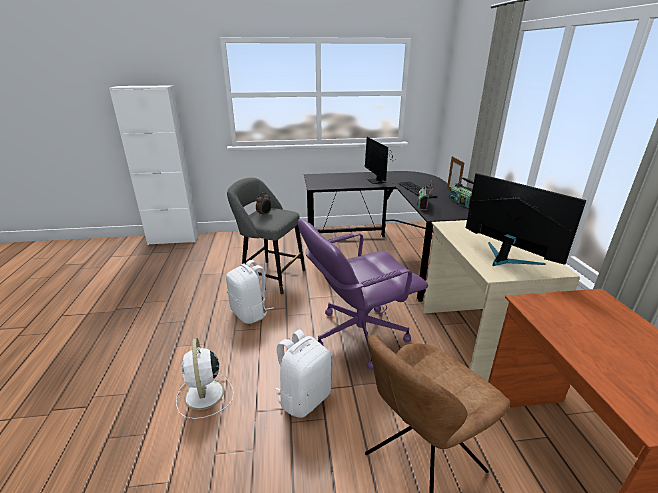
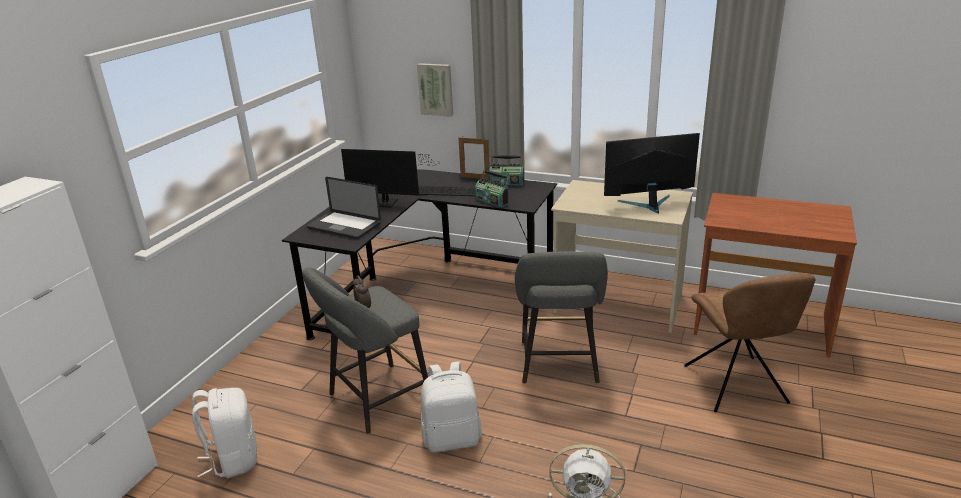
camera: 60 degrees left, 0 degrees up
(304, 398) = (632, 430): white backpack -> white backpack (233, 459)
(334, 180) = (344, 226): none -> laptop
(358, 334) = (559, 365): purple office chair -> grey stool
(469, 119) = (436, 89): none -> picture

